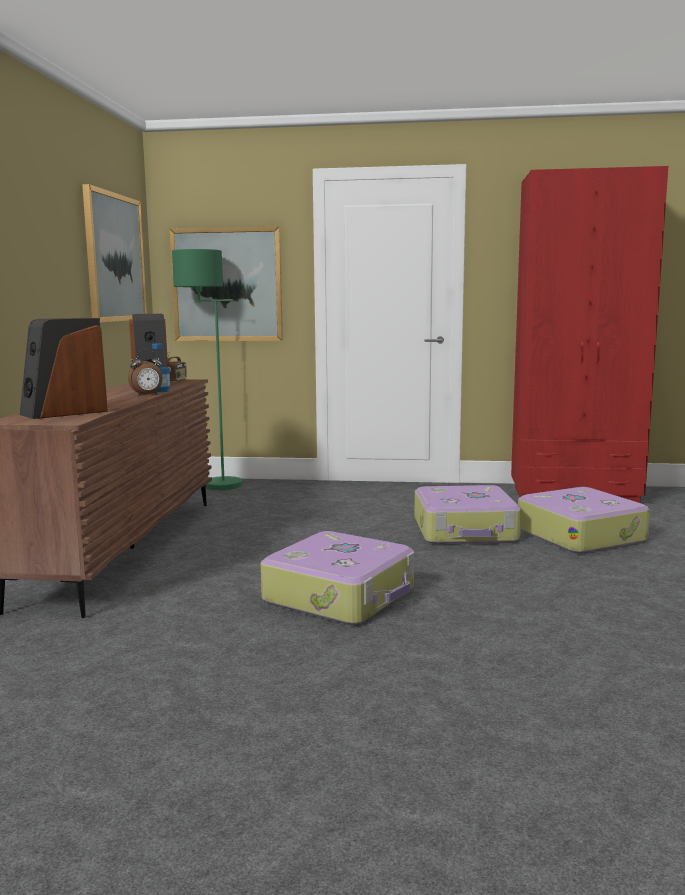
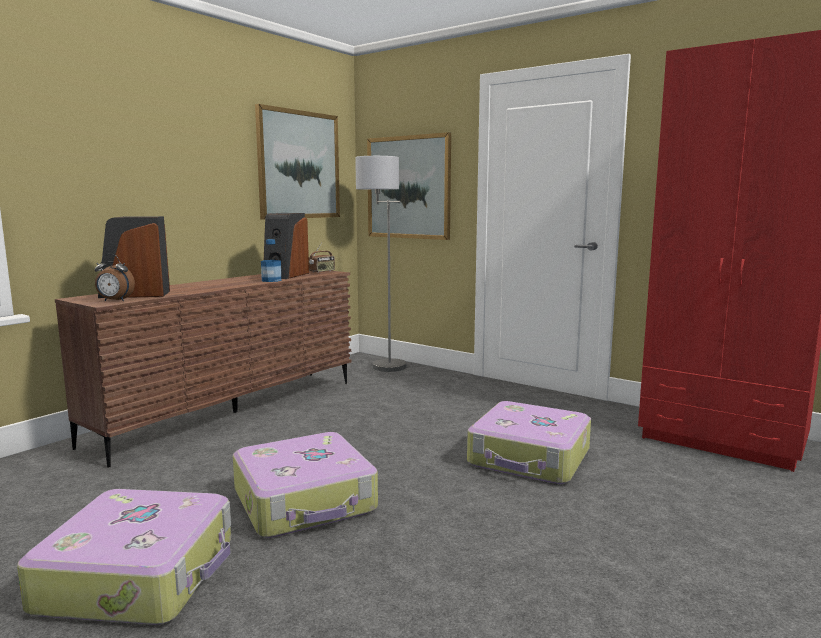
camera: 30 degrees right, 0 degrees up
(147, 395) = (248, 284): alarm clock -> alarm clock (115, 300)
(212, 485) = (382, 365): green floor lamp -> grey floor lamp
(581, 535) = (654, 494): suitcase -> suitcase (140, 574)

